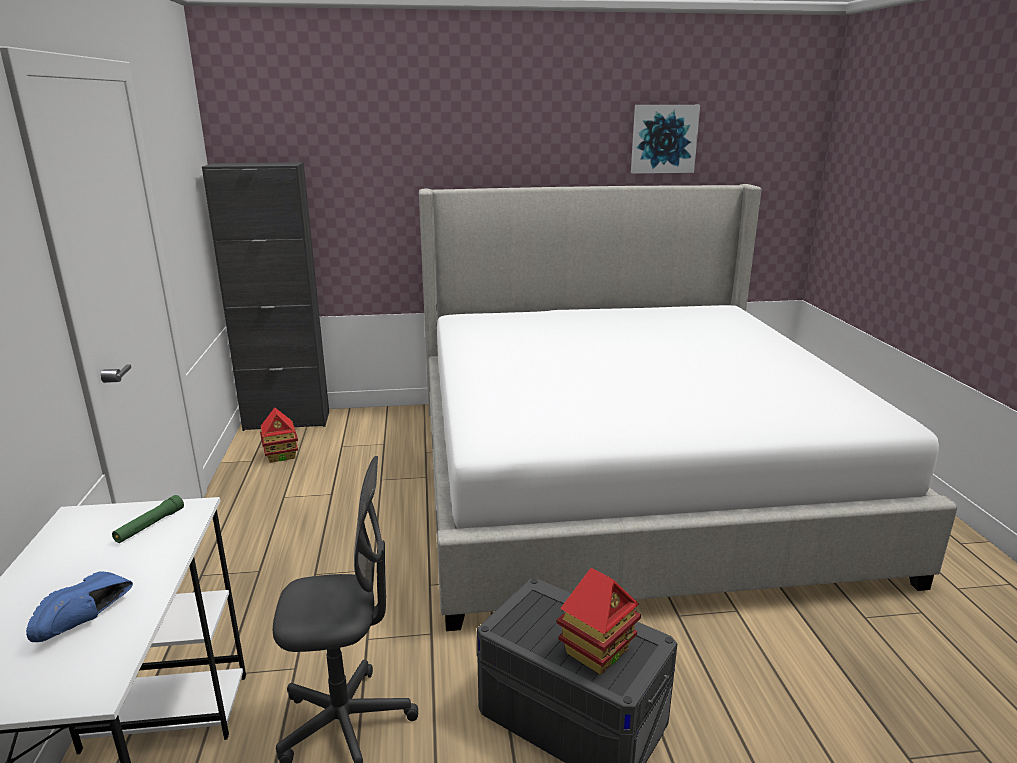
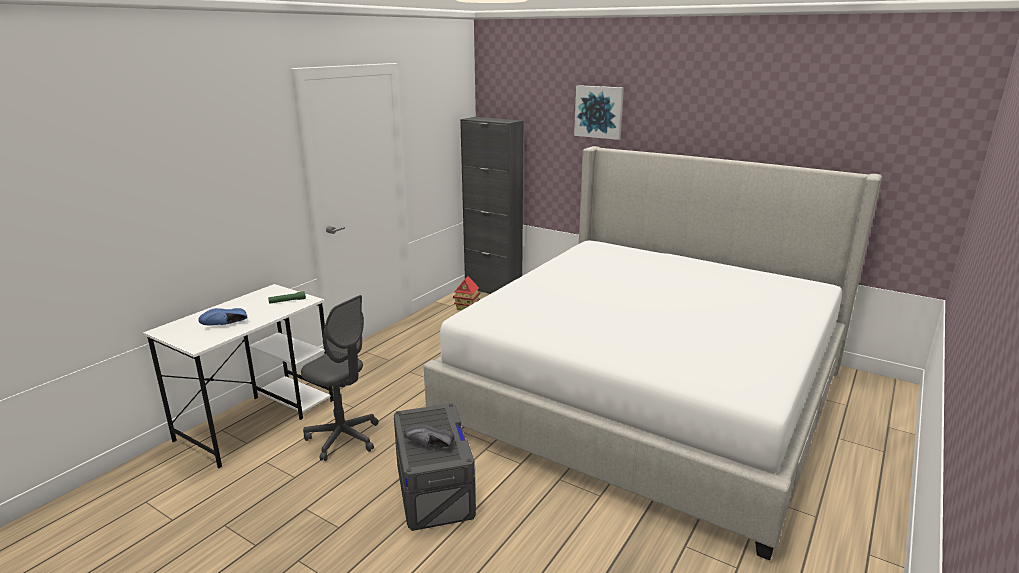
camera: 40 degrees right, 0 degrees up
(597, 651) = (429, 446): toy house -> black shoe
(664, 139) = (796, 124): picture -> picture (599, 112)

